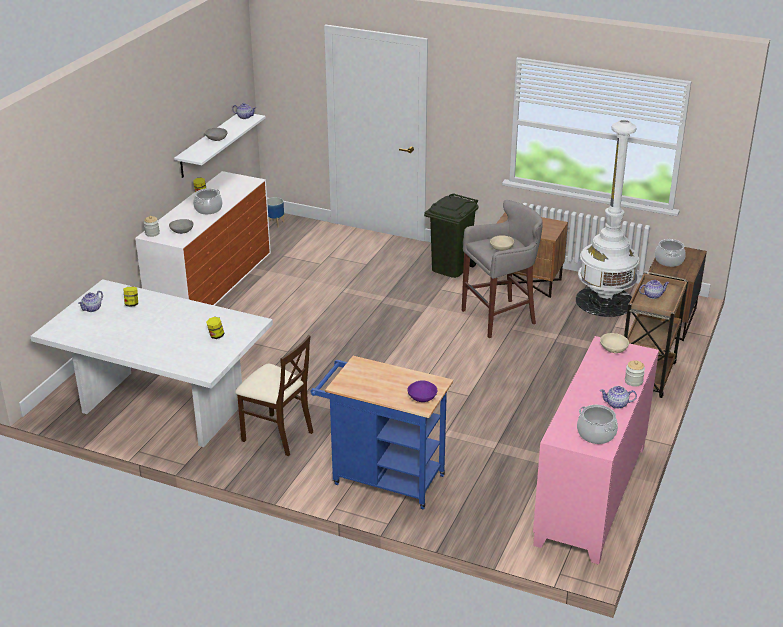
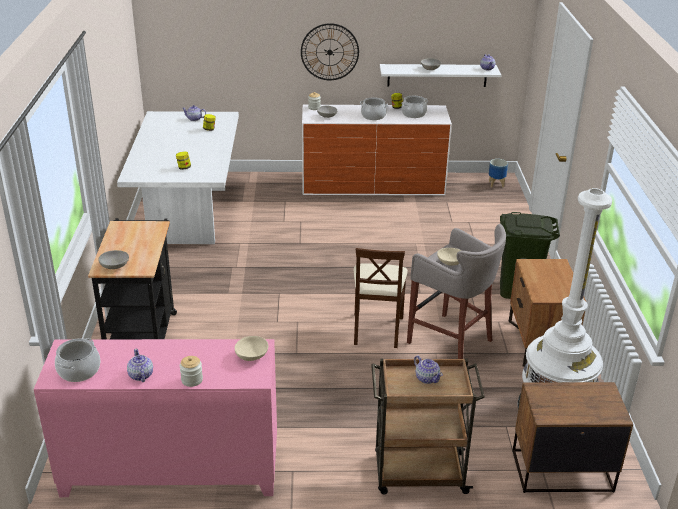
camera: 65 degrees right, 0 degrees up
(140, 167) = (329, 52): none -> wall clock
(277, 435) = (179, 270): beige chair -> beige chair (377, 329)
(382, 478) = (143, 335): blue cart -> black cart
(422, 398) = (114, 266): purple bowl -> grey bowl
(669, 261) = (571, 395): cooking pot -> cooking pot (413, 114)

